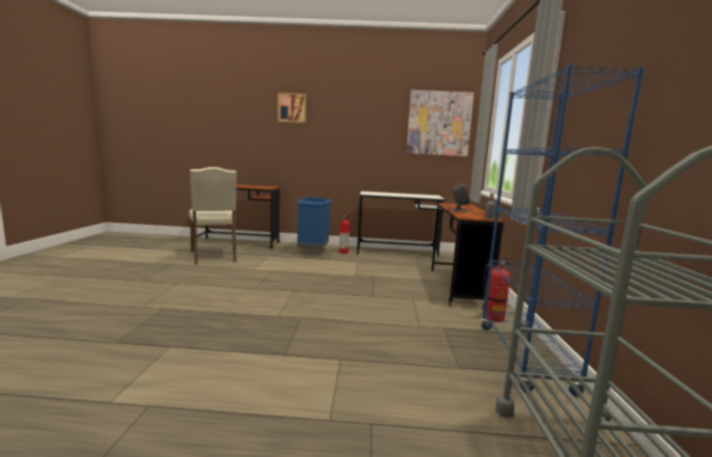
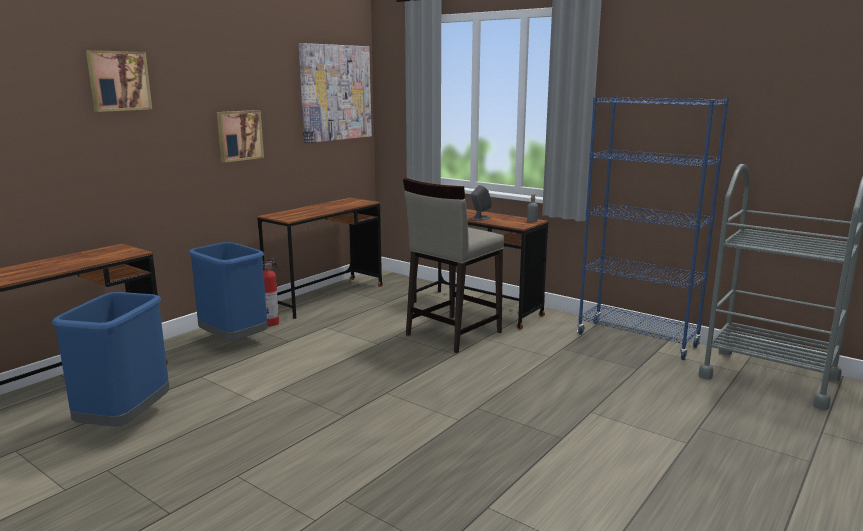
camera: 55 degrees left, 5 degrees up
(214, 256) = (125, 421): beige chair -> blue trash can
(358, 143) = (239, 135): none -> picture
(396, 253) = (326, 297): white desk -> brown desk
(403, 289) = (452, 333): none -> beige stool
(493, 318) = (560, 323): fire extinguisher -> none

